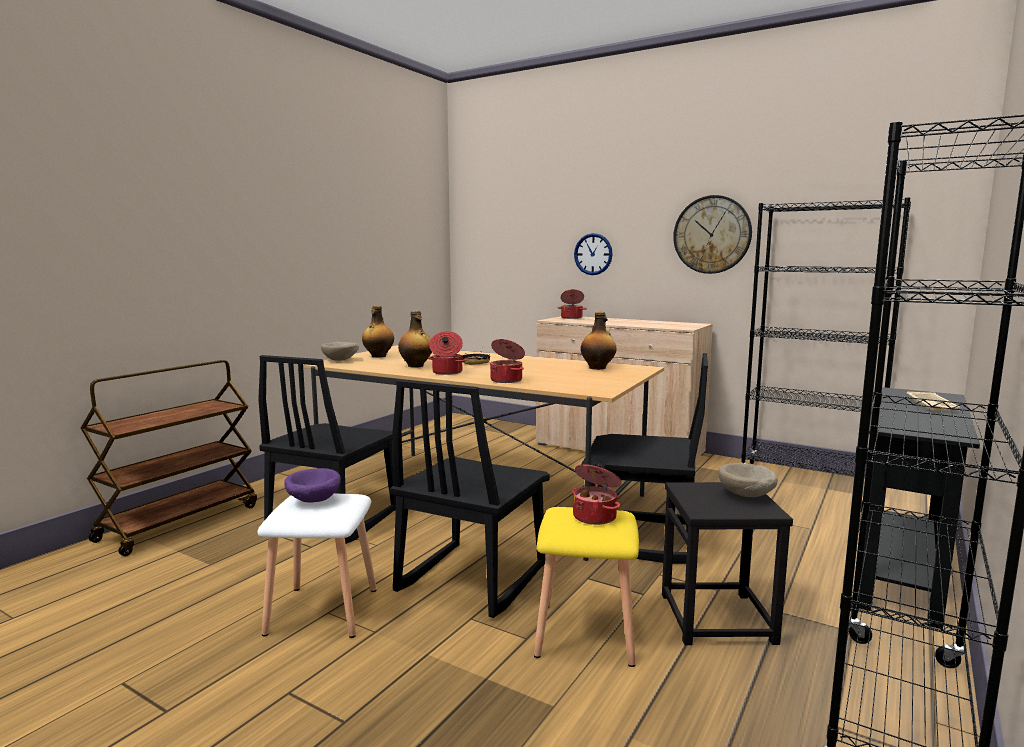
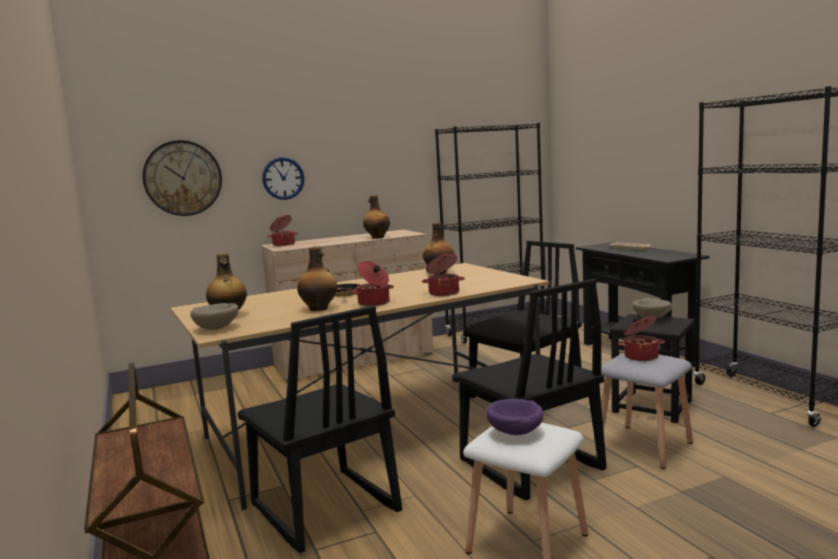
camera: 55 degrees left, 0 degrees up
(584, 632) = (642, 446): yellow stool -> grey stool
(645, 325) = (377, 237): none -> bottle
(712, 234) = (392, 153): wall clock -> wall clock (182, 178)

